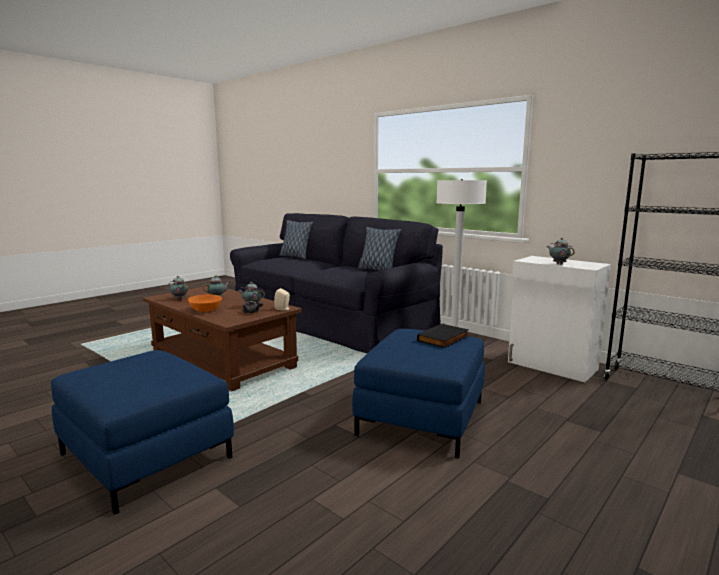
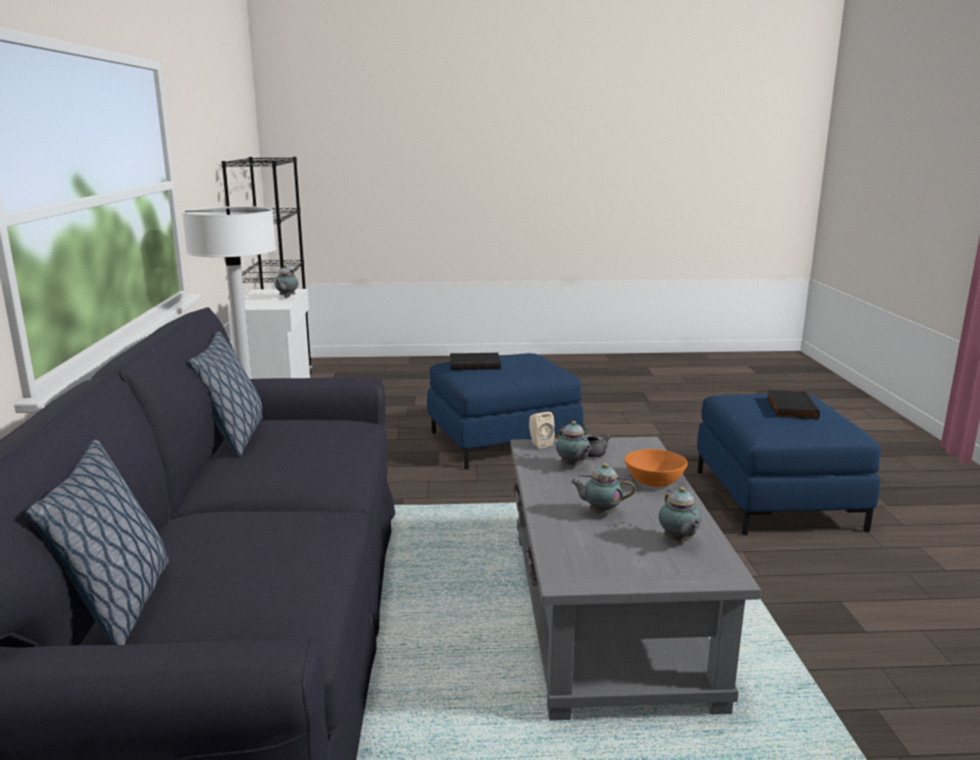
camera: 135 degrees left, 5 degrees up
(134, 376) = (789, 408): none -> black book
(222, 359) = (606, 610): brown coffee table -> grey coffee table

